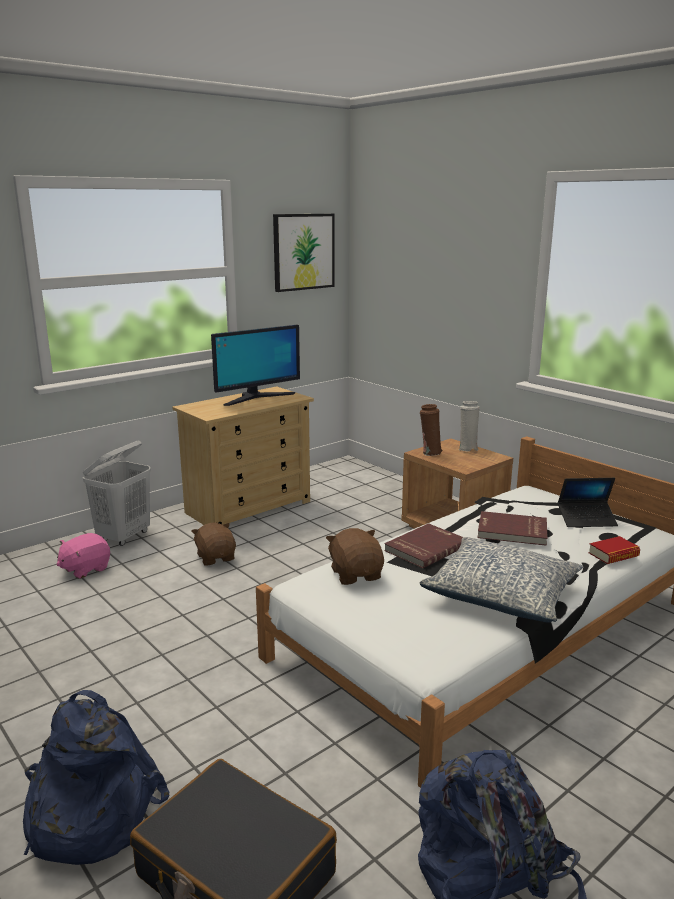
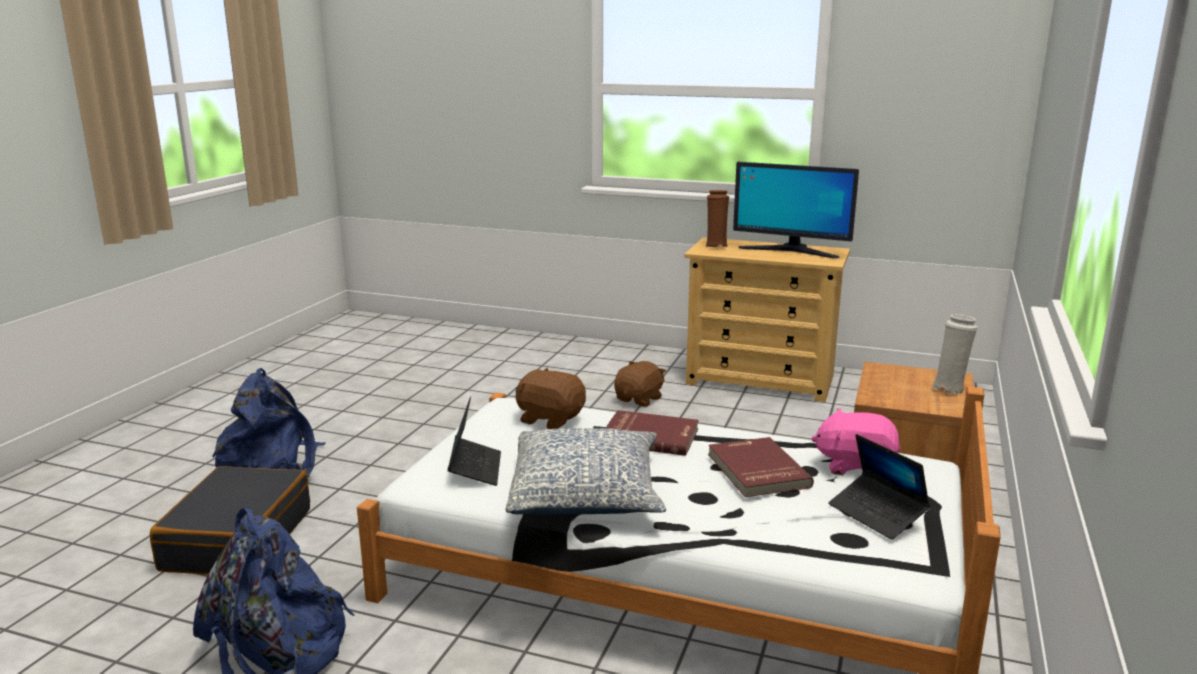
camera: 60 degrees right, 0 degrees up
(85, 569) = (554, 362): pink plush toy -> pink plush toy (855, 466)
(124, 537) = (623, 356): white laundry basket -> none
(303, 252) = (945, 77): picture -> none
(356, 574) = (550, 419): brown plush toy -> brown plush toy turned 105 degrees counterclockwise
(423, 628) = (475, 468): none -> laptop
(430, 453) = (890, 373): brown vase -> brown vase (716, 246)
(613, 555) = (788, 549): book -> none

